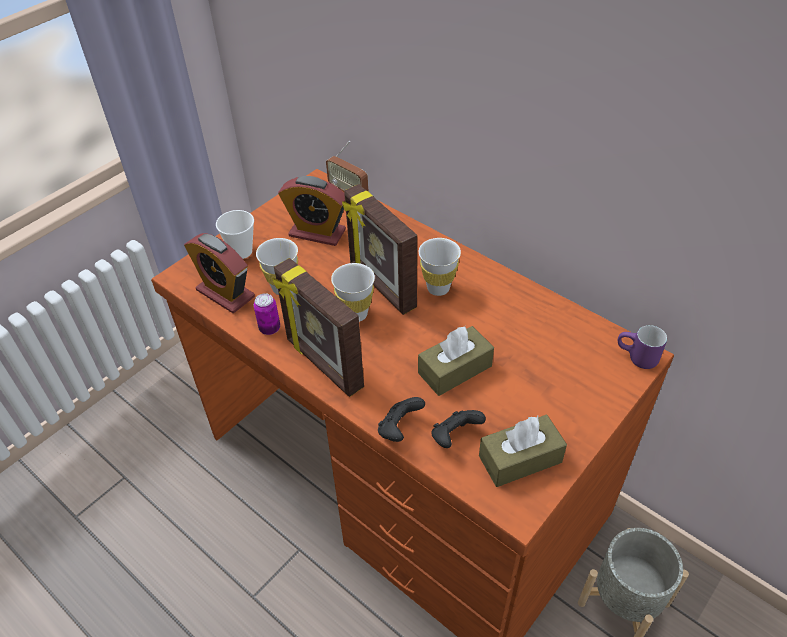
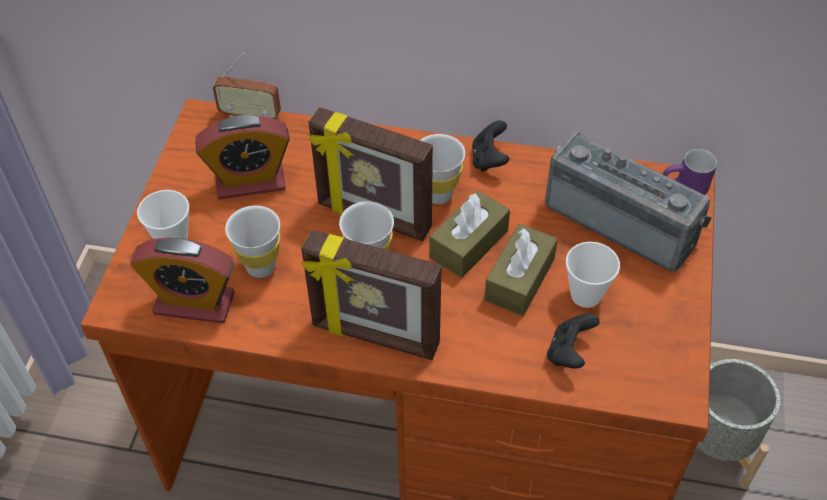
camera: 30 degrees left, 5 degrees up
(269, 328) = (281, 322): can -> none
(399, 429) = (508, 370): black game controller -> black game controller (489, 159)
(498, 402) = (585, 295): none -> cup
(520, 459) = (646, 345): brown tissue box -> brown tissue box (469, 244)
(567, 361) = (623, 220): none -> radio

